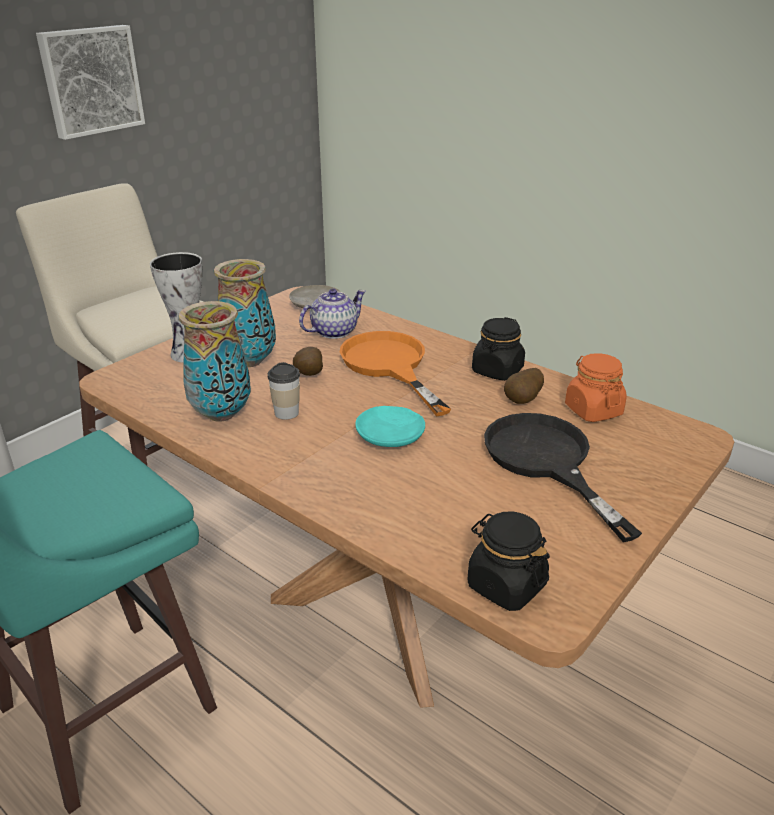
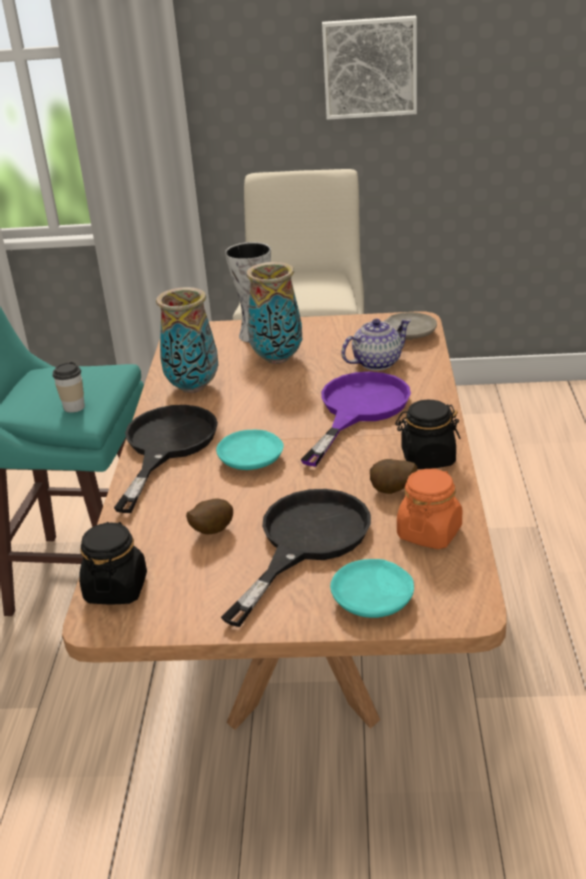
camera: 55 degrees right, 0 degrees up
(286, 413) = (227, 407): cup -> cup (74, 407)
(301, 467) = (166, 446): none -> black frying pan
(308, 375) = (291, 388): potato -> potato (210, 531)
(333, 331) = (376, 363): teapot -> teapot turned 45 degrees counterclockwise
(389, 365) = (358, 410): orange frying pan -> purple frying pan
(653, 465) = (373, 599): none -> turquoise plate

